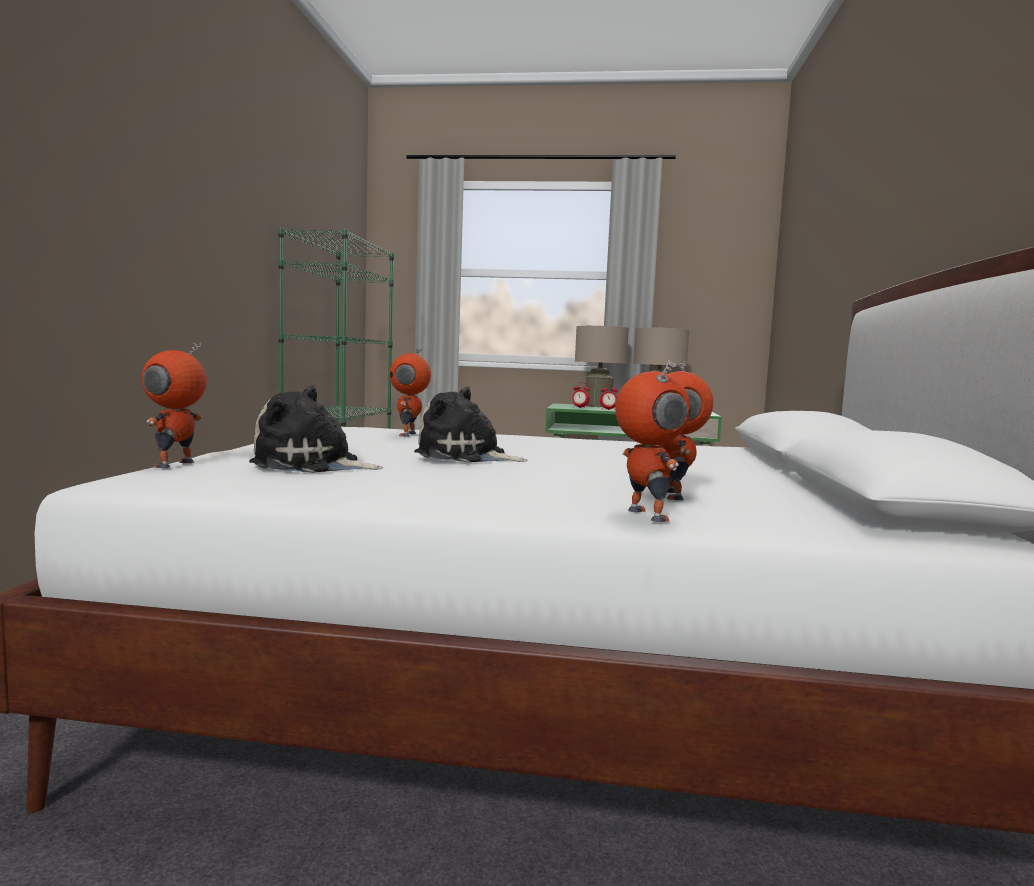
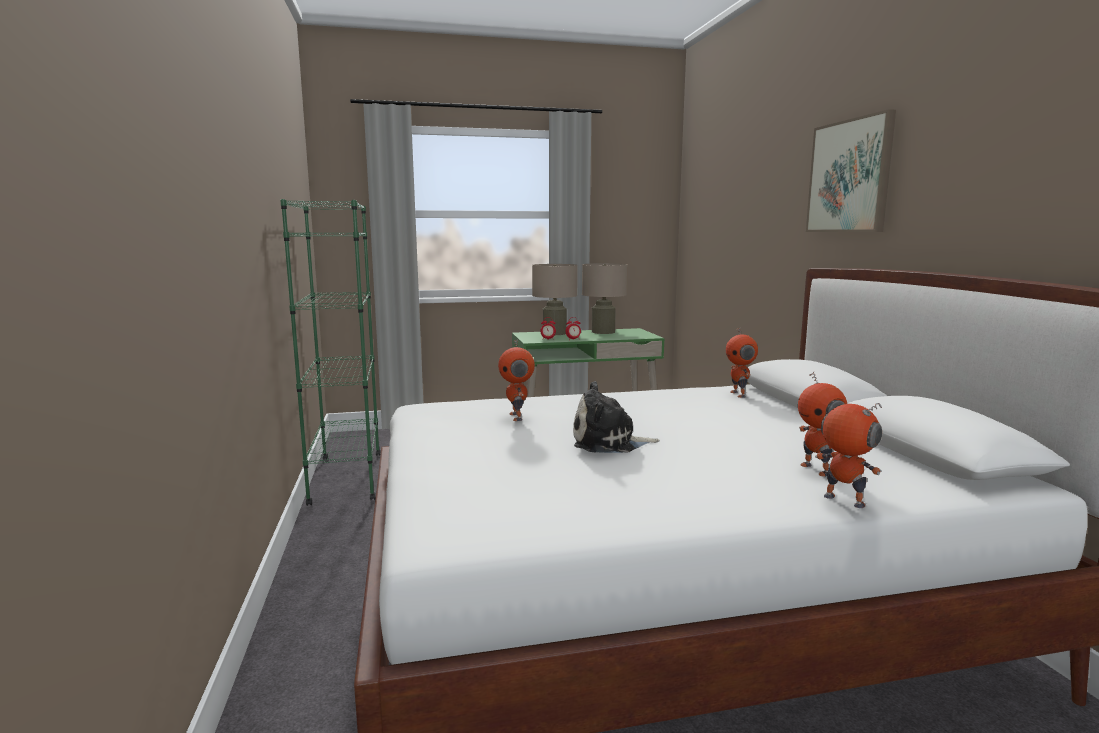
camera: 20 degrees left, 5 degrees up
(177, 465) = (430, 507): toy robot -> toy robot (739, 394)
(312, 465) = (529, 482): plush toy -> none
(908, 172) = (850, 176): none -> picture

